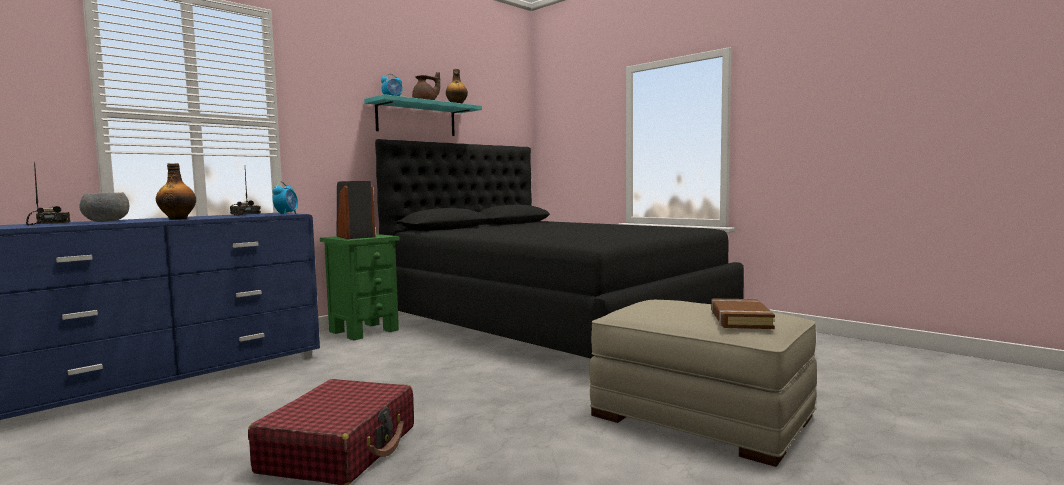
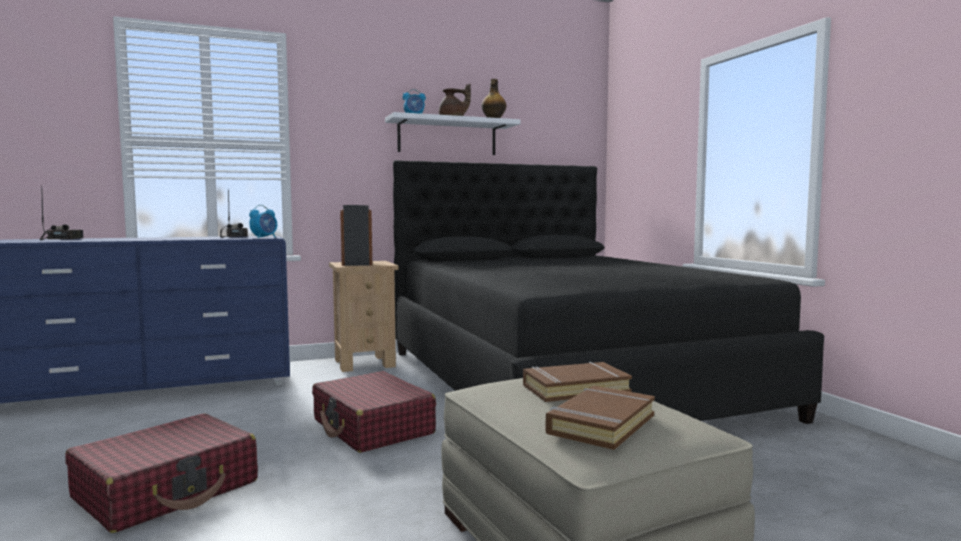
camera: 25 degrees right, 0 degrees up
(106, 221) = (104, 239): grey bowl -> none
(178, 219) = (158, 239): bottle -> none
(365, 331) = (365, 363): green nightstand -> beige nightstand
(416, 119) = (447, 137): turquoise shelf -> white shelf
(451, 375) = (373, 427): none -> red suitcase
(683, 305) = (575, 389): none -> brown book

